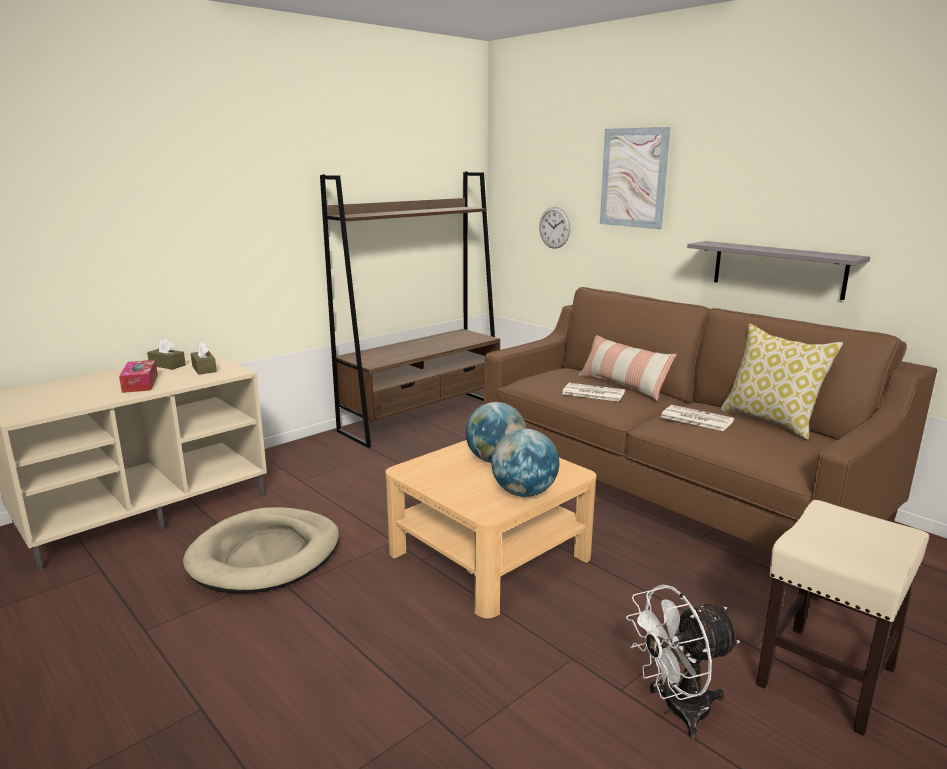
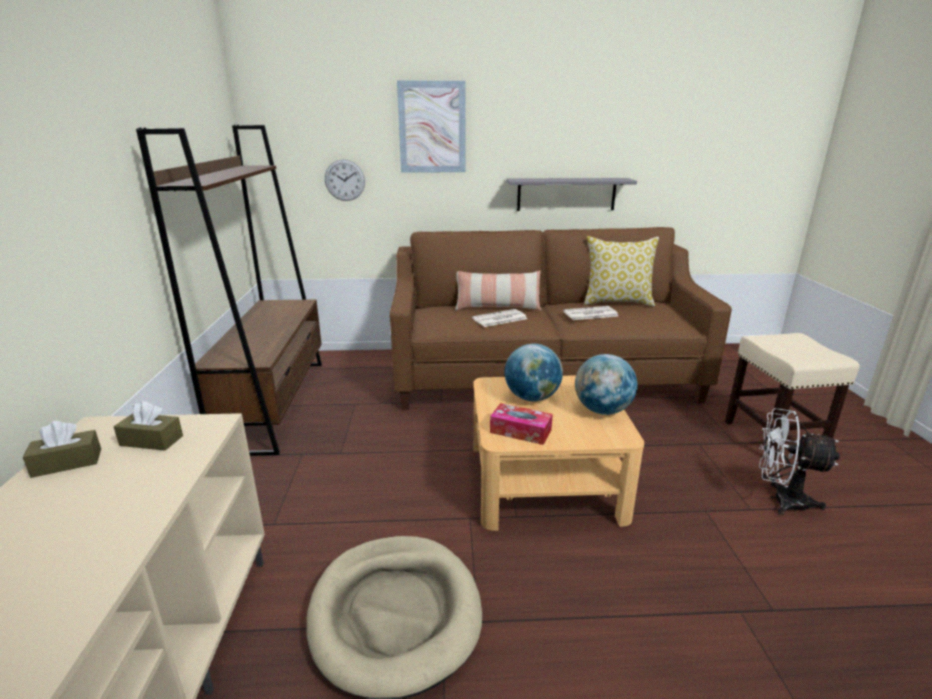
camera: 50 degrees left, 5 degrees up
(140, 383) = (104, 505): tissue box -> tissue box (520, 431)
(676, 710) = (780, 499): white fan -> white fan turned 90 degrees clockwise

